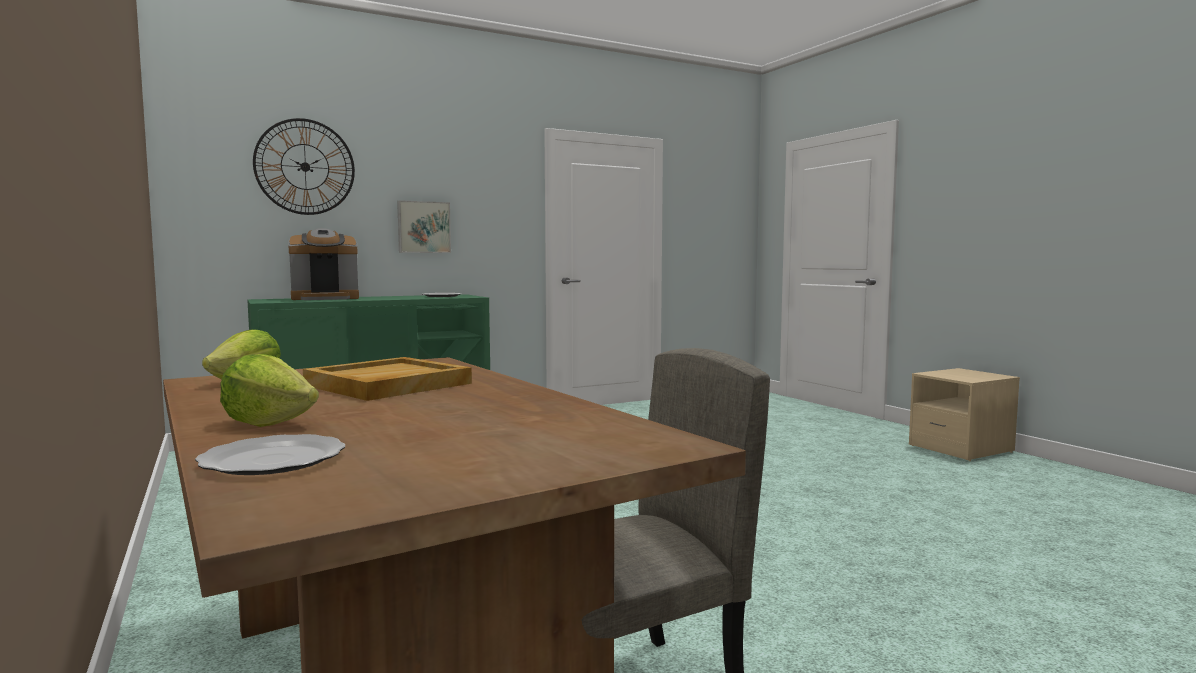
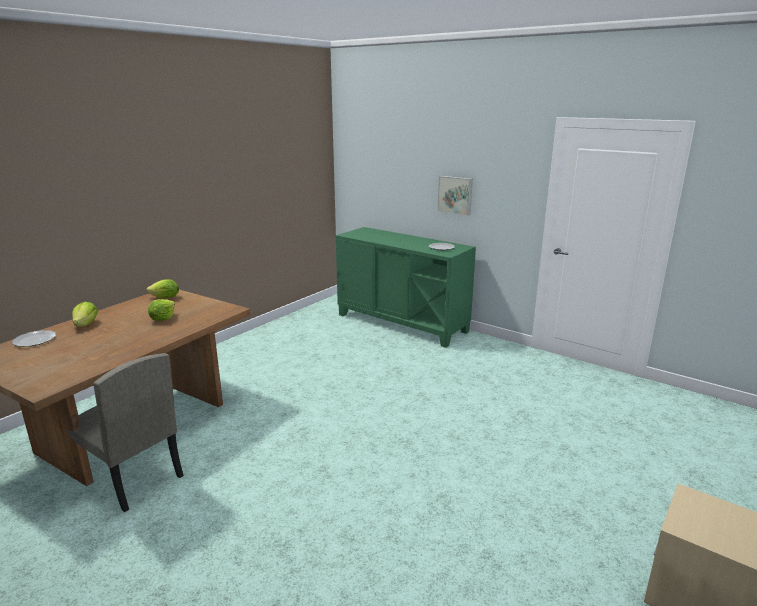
camera: 65 degrees right, 15 degrees up
(305, 167) = (394, 152): wall clock -> none
(325, 298) = (384, 236): coffee machine -> none
(387, 384) = (163, 319): beige tray -> lettuce

